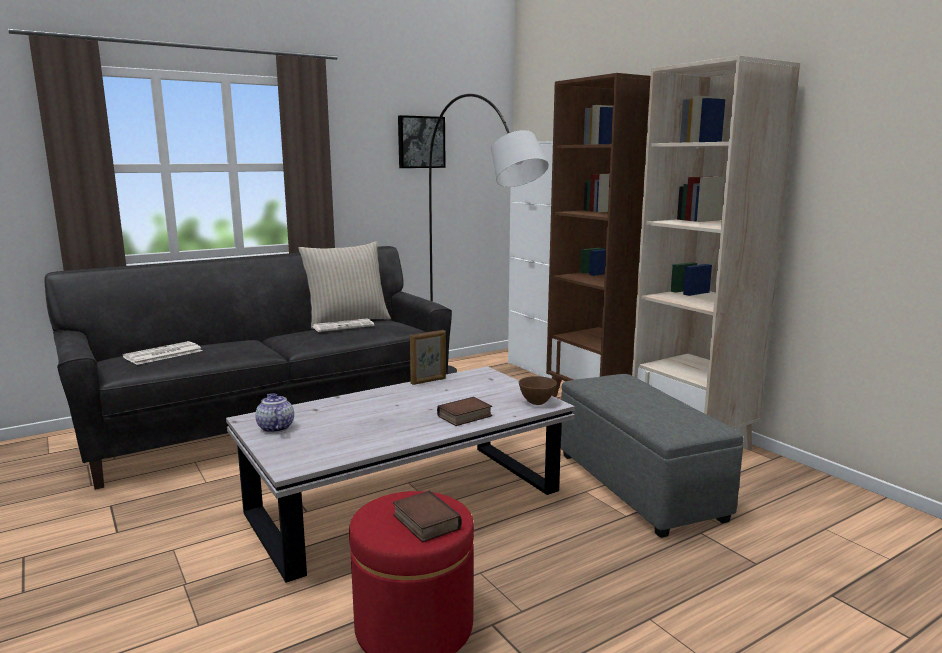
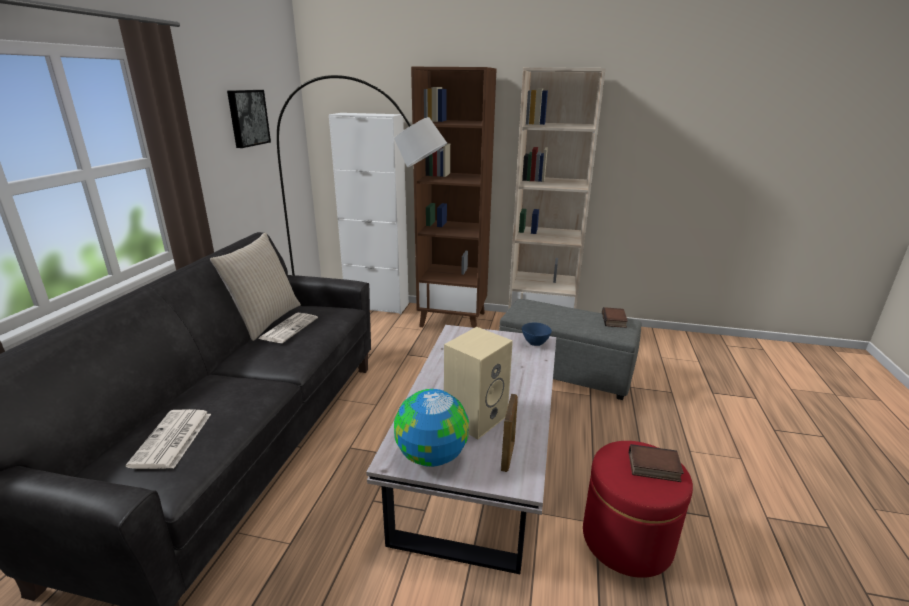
camera: 45 degrees left, 10 degrees up
(275, 427) = (431, 456): teapot -> globe
(357, 423) = (475, 417): none -> beige speaker
(428, 381) = (438, 355): picture frame -> picture frame (508, 456)
(465, 417) = (524, 375): book -> book (614, 321)
(537, 403) = (535, 343): brown bowl -> blue bowl

